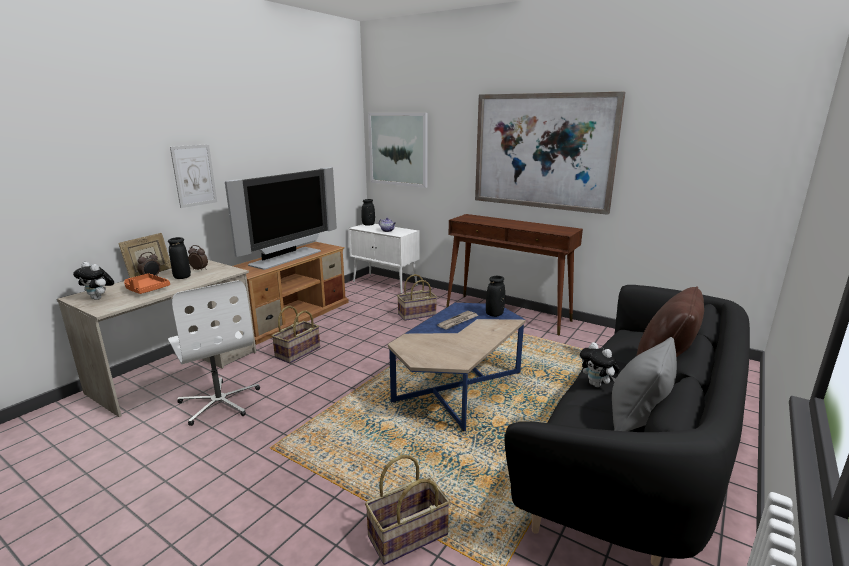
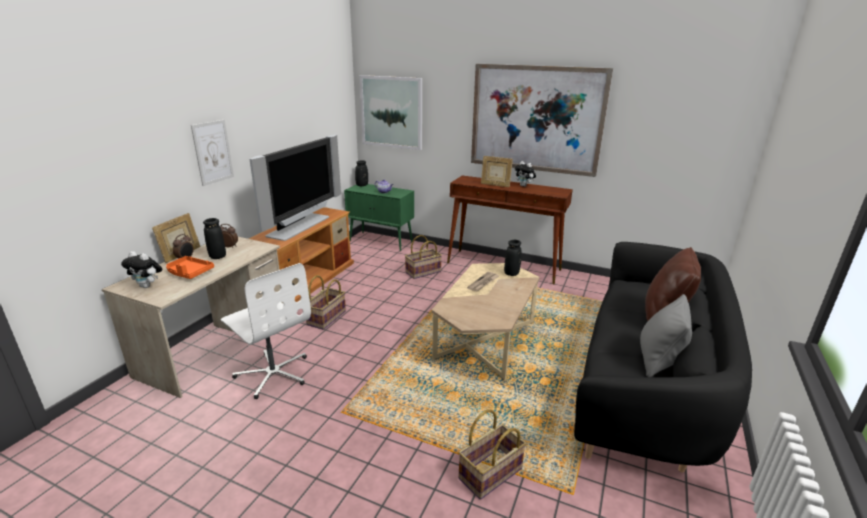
camera: 10 degrees left, 5 degrees up
(385, 283) = (381, 241): white cabinet -> green cabinet
(459, 387) = (486, 340): blue coffee table -> beige coffee table
(496, 223) = (495, 185): none -> picture frame
(597, 385) = (617, 333): plush toy -> plush toy (524, 186)

